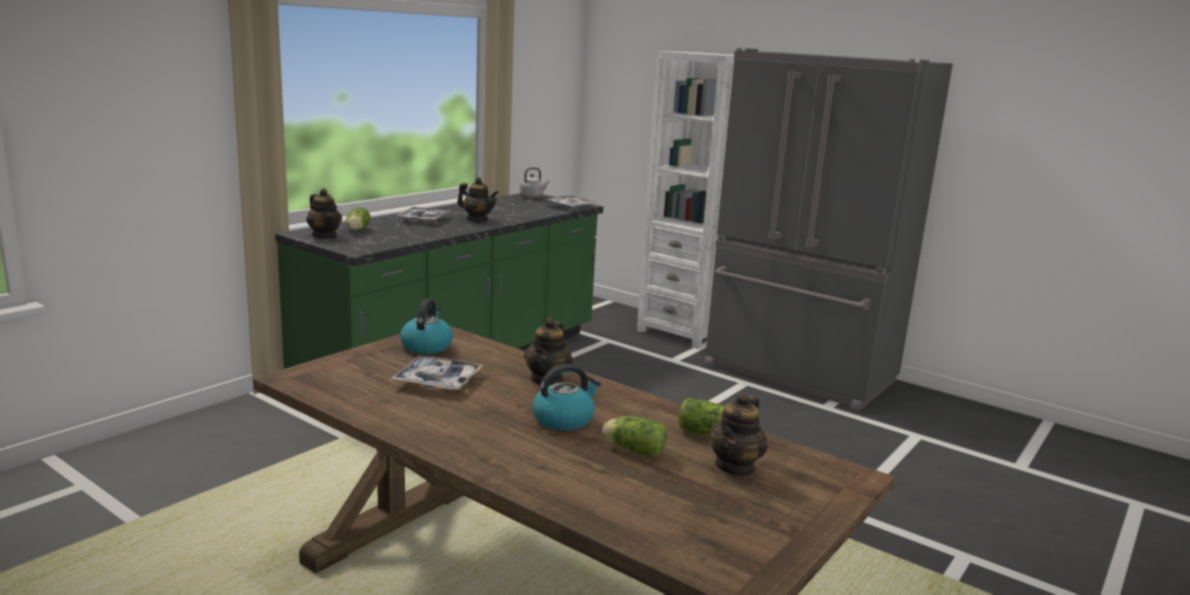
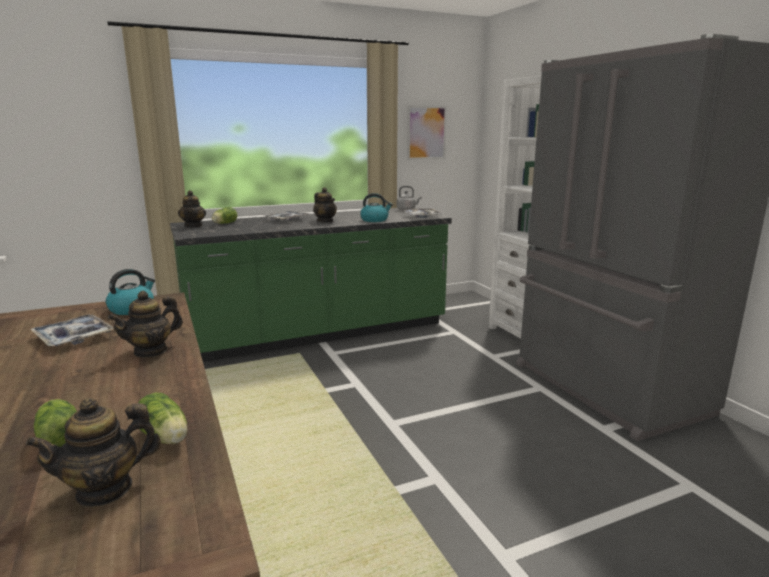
camera: 30 degrees right, 0 degrees up
(534, 98) = (426, 133): none -> picture
(564, 419) = (80, 391): kettle -> kettle (375, 220)

